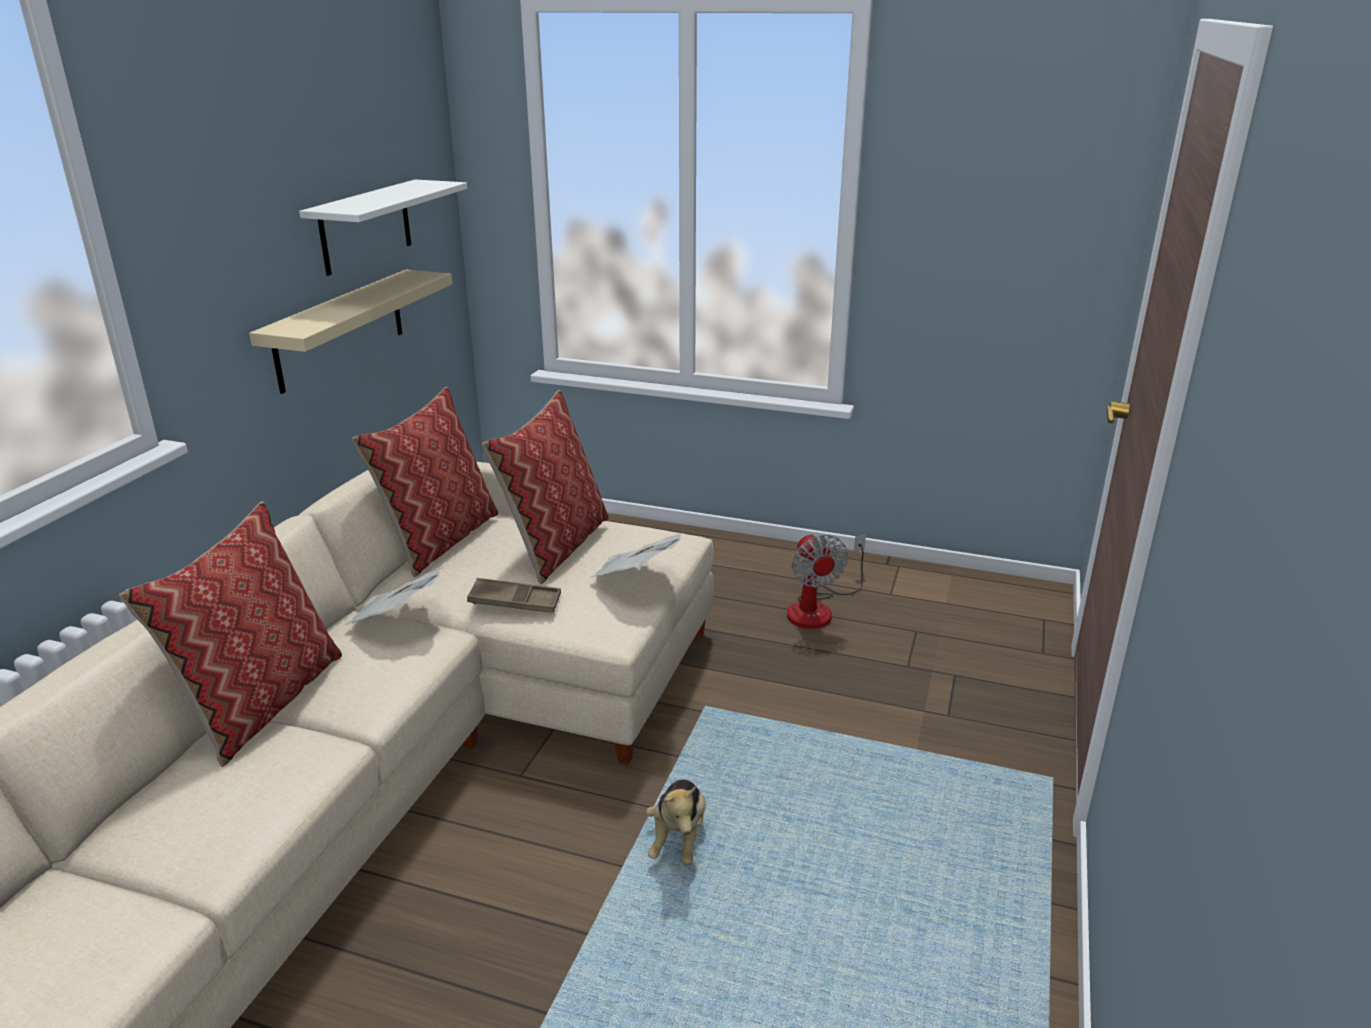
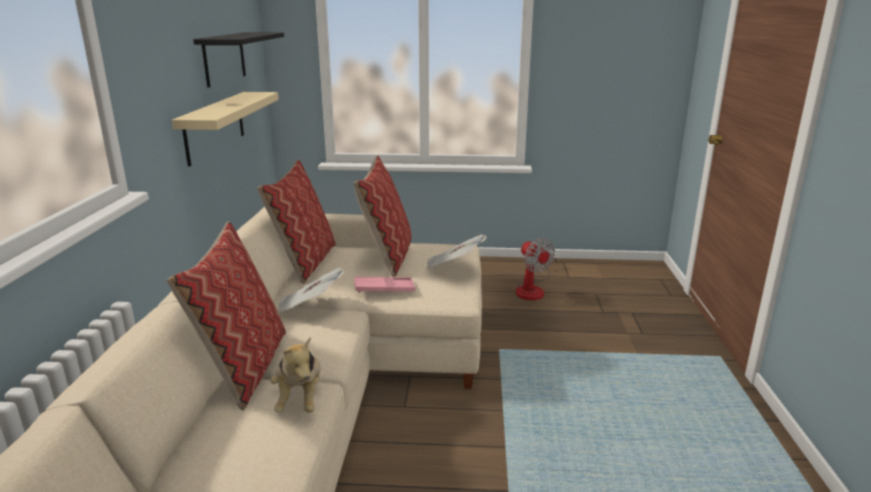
camera: 15 degrees left, 5 degrees down
(366, 227) = (224, 58): white shelf -> black shelf
(515, 602) = (384, 289): brown tray -> pink tray
(678, 838) = (529, 424): plush toy -> plush toy (300, 398)

